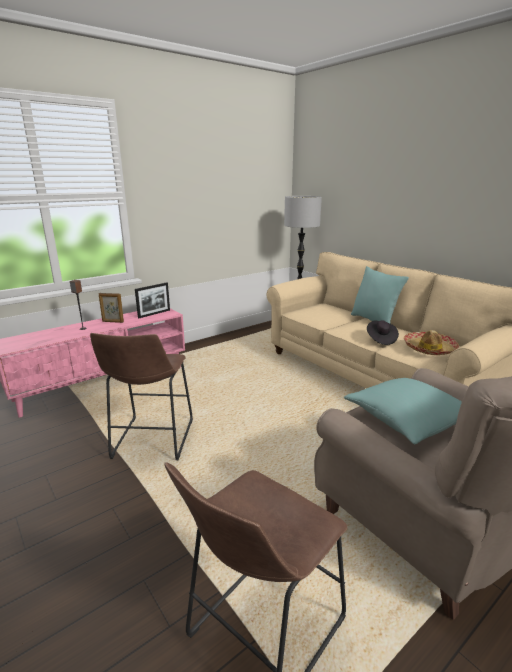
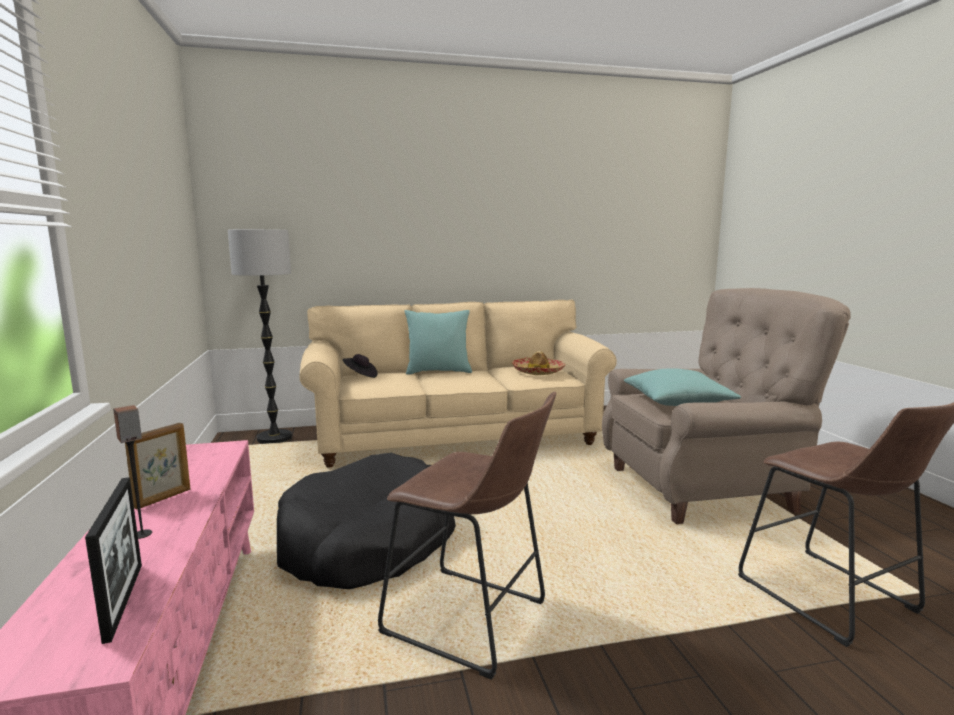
camera: 65 degrees left, 10 degrees down
(154, 314) = (197, 458): picture frame -> picture frame (123, 600)
(209, 391) = (368, 541): none -> black dog bed
(381, 339) = (492, 379): black hat -> black hat (360, 376)

